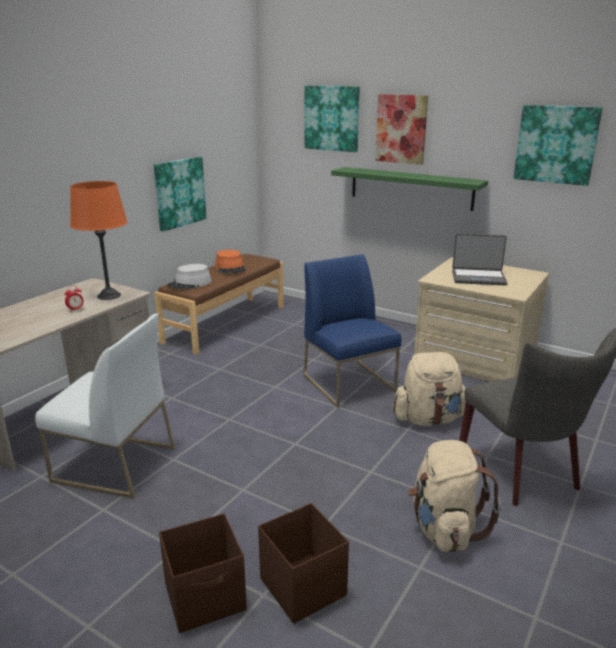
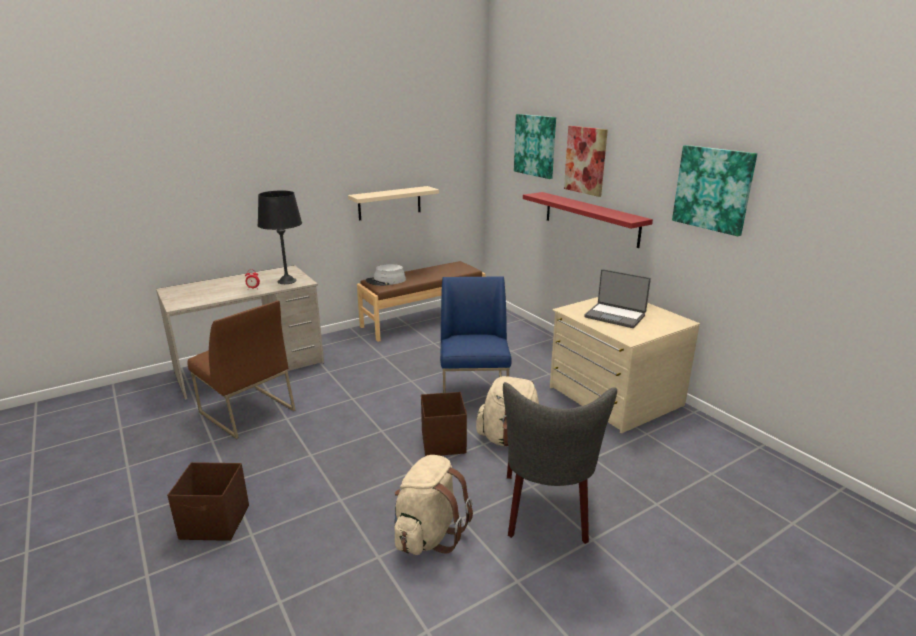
camera: 25 degrees right, 0 degrees up
(109, 295) = (287, 281): orange table lamp -> black table lamp
(113, 464) = (246, 411): white chair -> brown chair
(179, 193) = (389, 203): picture -> beige shelf
(230, 268) = (432, 272): orange hat -> none
(302, 586) = (282, 538): brown storage box -> brown storage box (443, 442)
(410, 188) = (590, 218): green shelf -> red shelf

